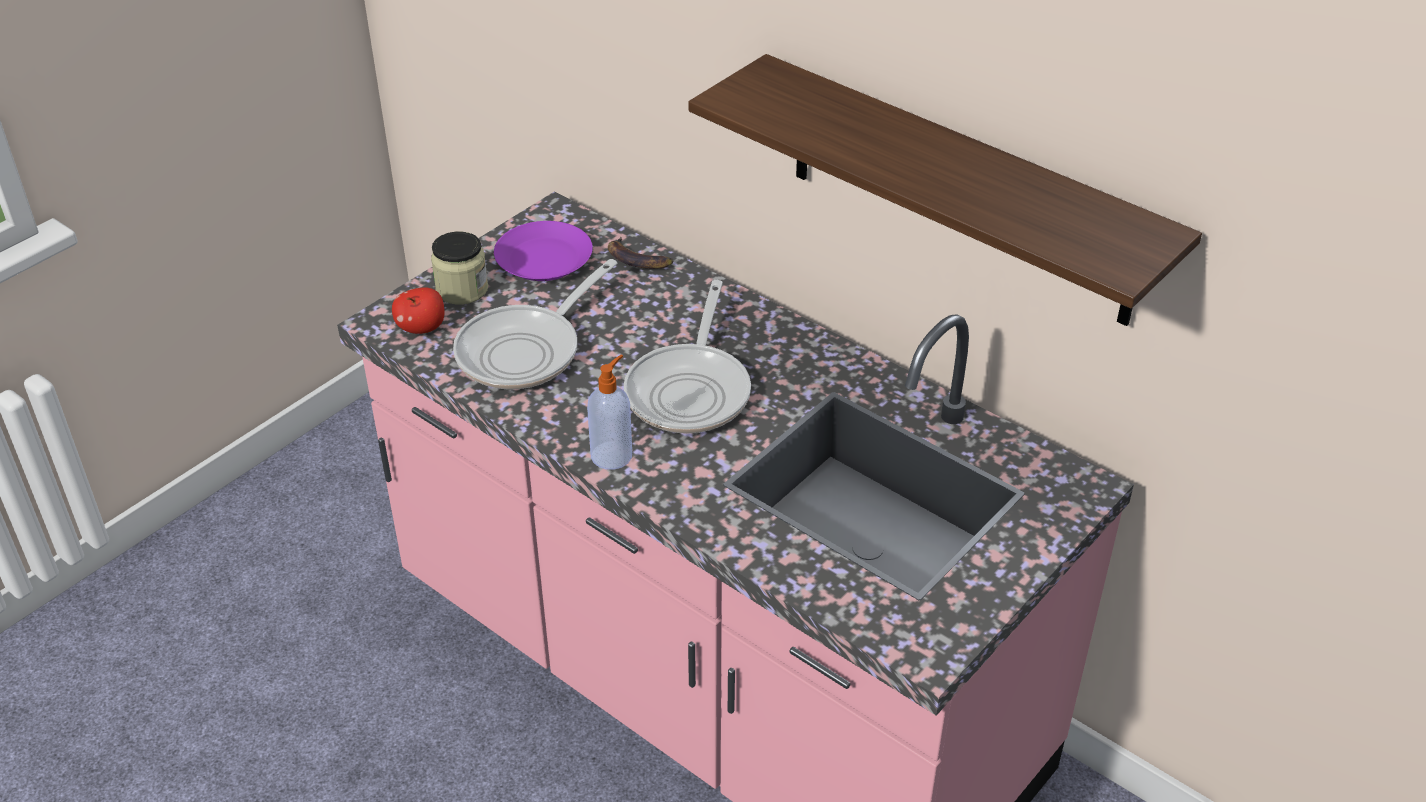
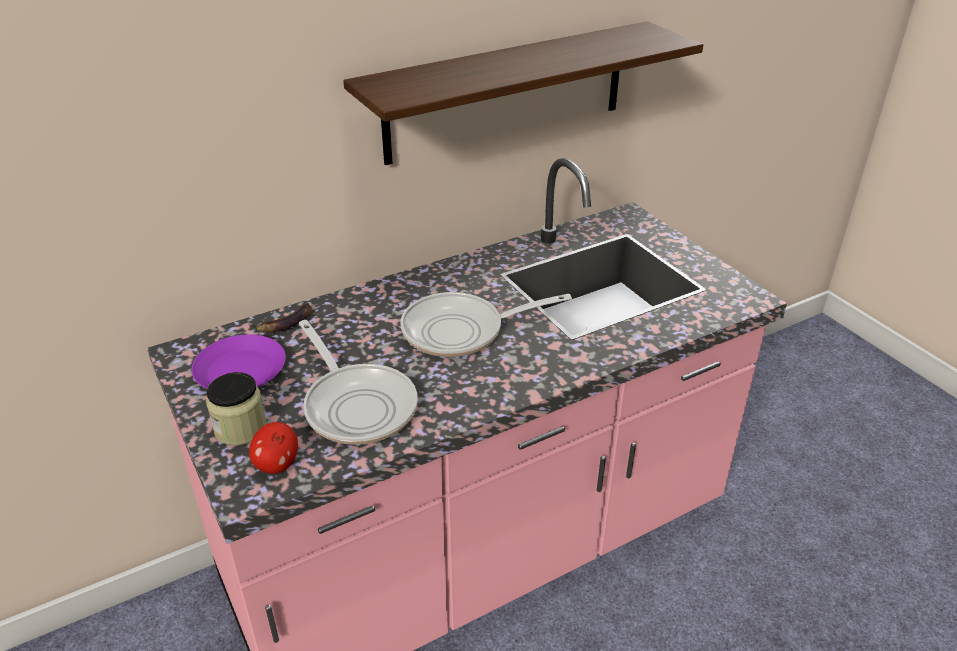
camera: 70 degrees left, 5 degrees down
(612, 455) = (515, 383): soap dispenser -> none
(691, 389) = (461, 331): frying pan -> frying pan turned 135 degrees clockwise

